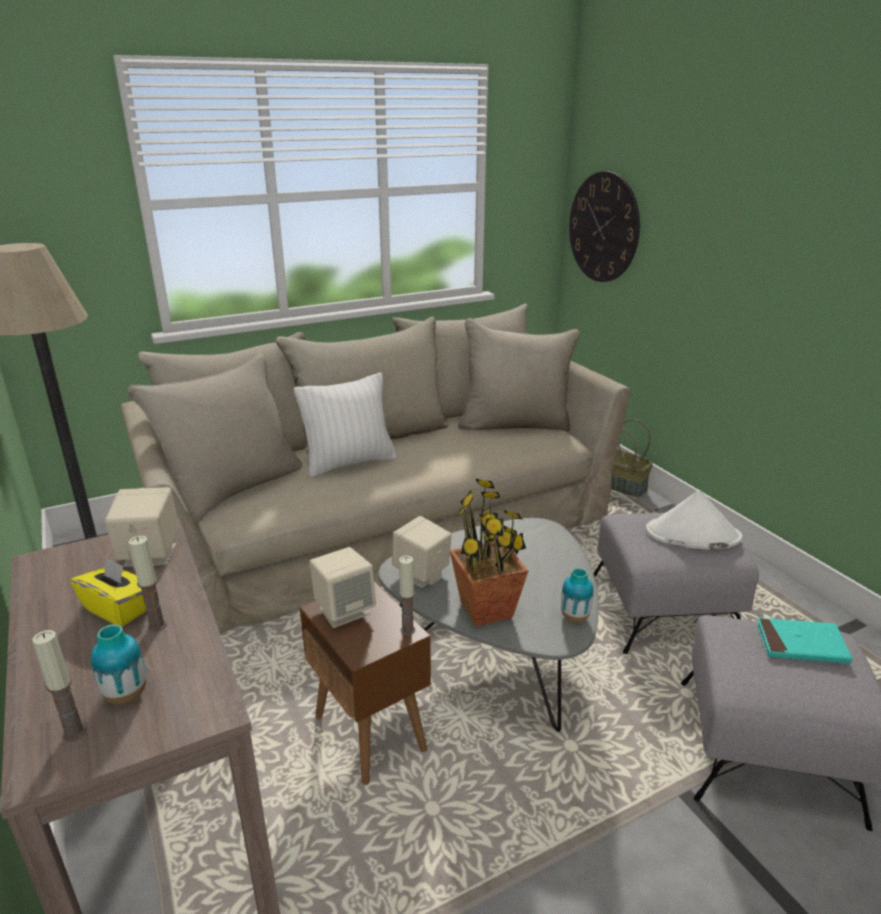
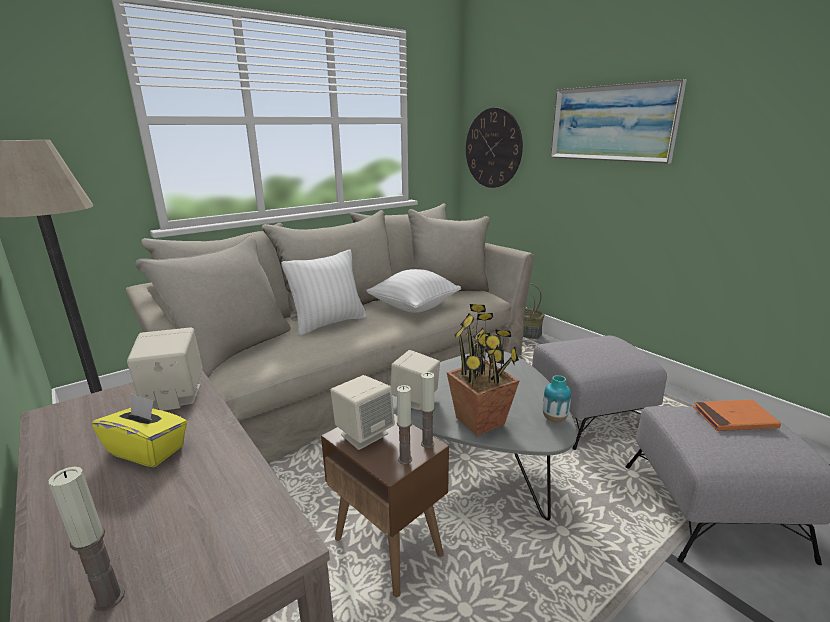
camera: 10 degrees left, 5 degrees down
(126, 695) = (171, 541): vase -> none
(157, 626) = (194, 461): candle -> candle (405, 459)
(460, 449) = (414, 307): none -> white pillow
(692, 534) = (610, 350): white hat -> none
(749, 219) = (611, 123): none -> picture
(801, 644) = (734, 418): turquoise book -> orange book

